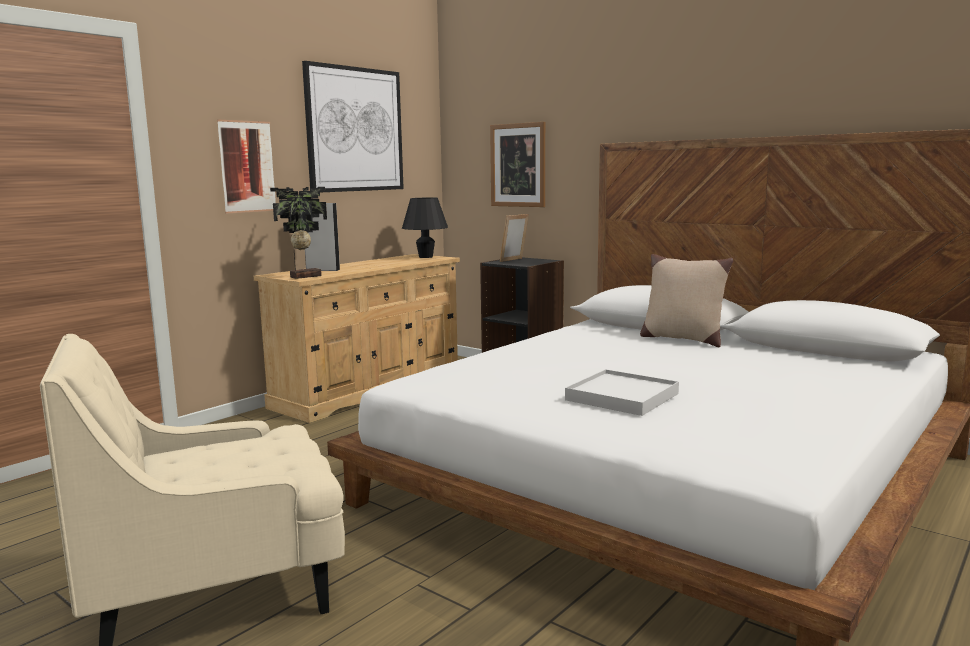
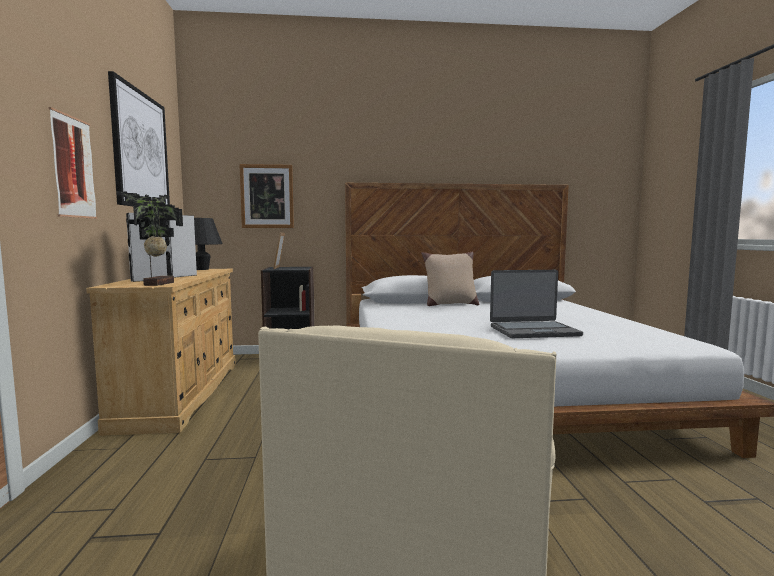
camera: 45 degrees left, 5 degrees down
(366, 266) = (181, 276): none -> grey speaker
(622, 397) = (533, 331): white tray -> laptop

